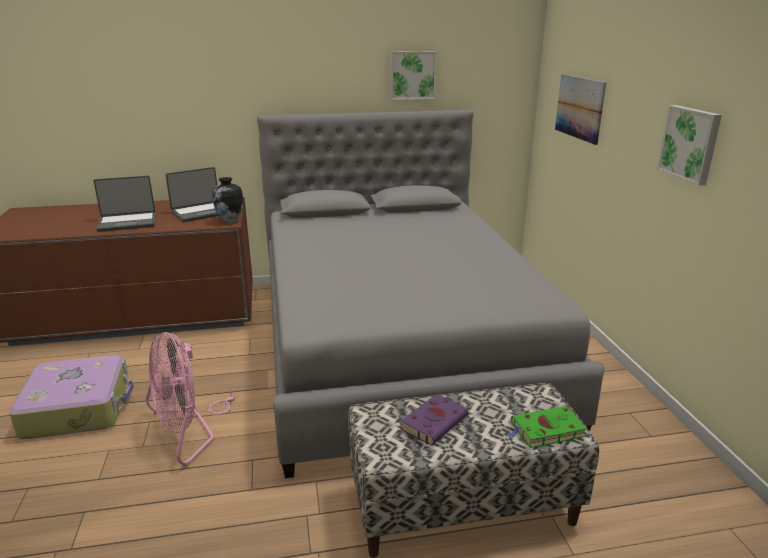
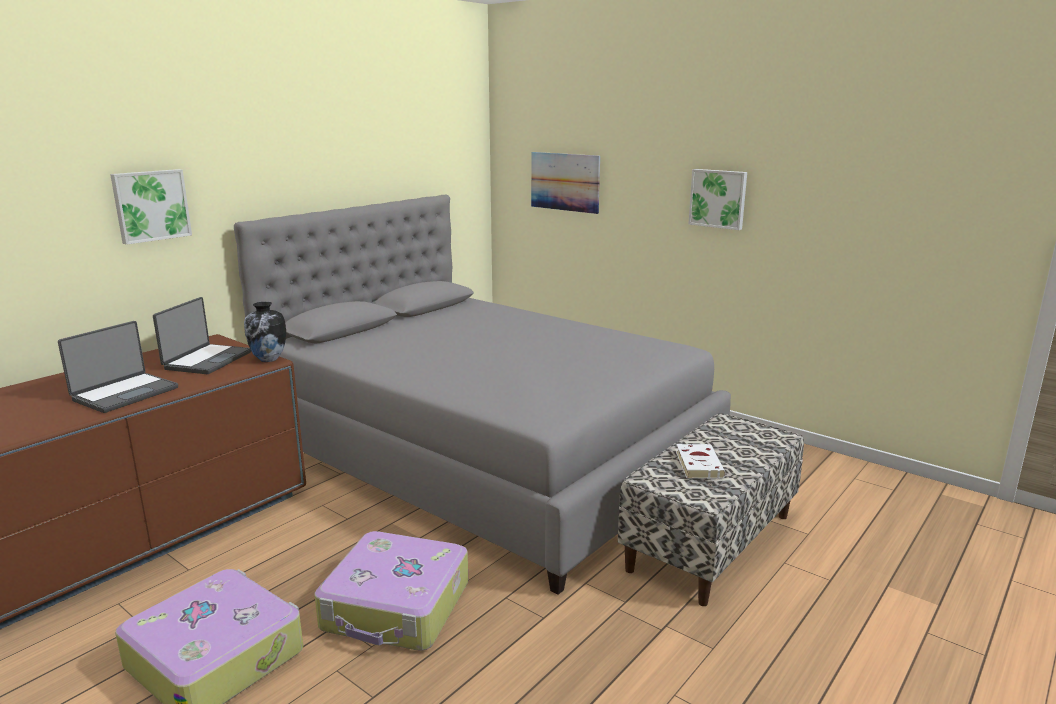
camera: 40 degrees left, 5 degrees down
(189, 428) = (396, 607): pink fan -> suitcase
(412, 75) = (387, 161): picture -> picture (151, 205)
(435, 422) = (698, 464): purple book -> white book
(546, 431) = (767, 440): green book -> none

